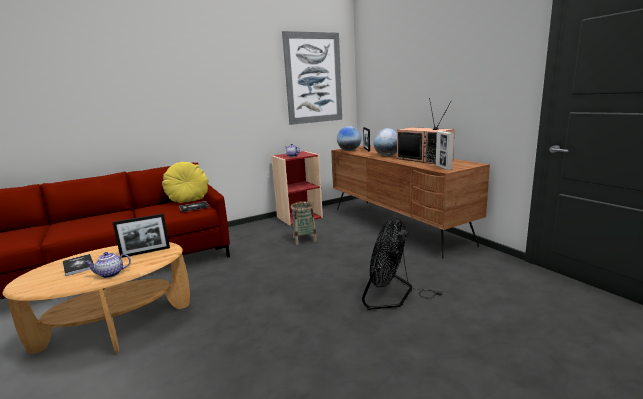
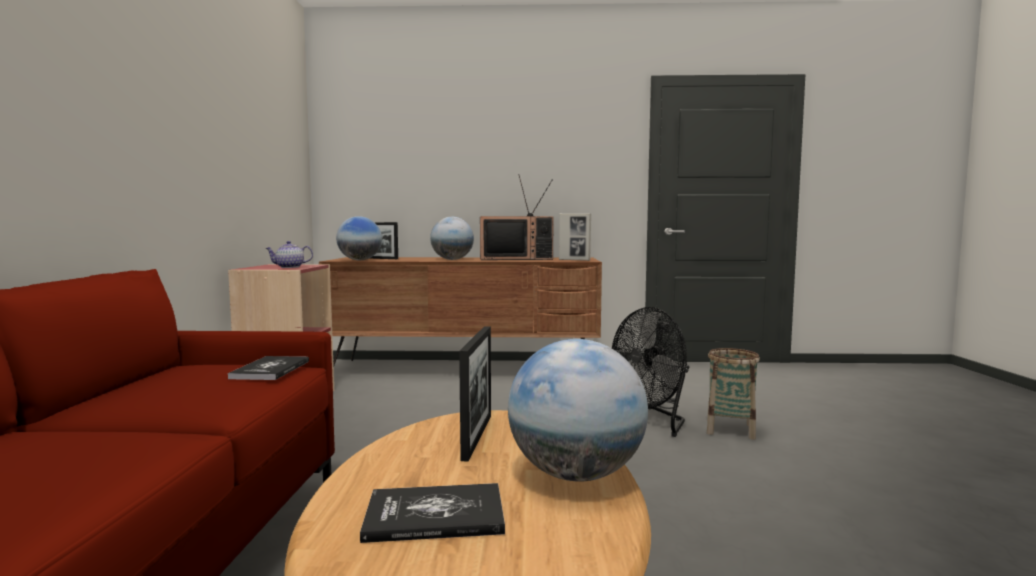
camera: 60 degrees left, 10 degrees down
(110, 274) = (576, 474): teapot -> globe
(188, 201) = (192, 369): yellow pillow -> none
(304, 240) = (395, 418): basket -> basket (730, 429)
(313, 78) = (271, 124): picture -> none

